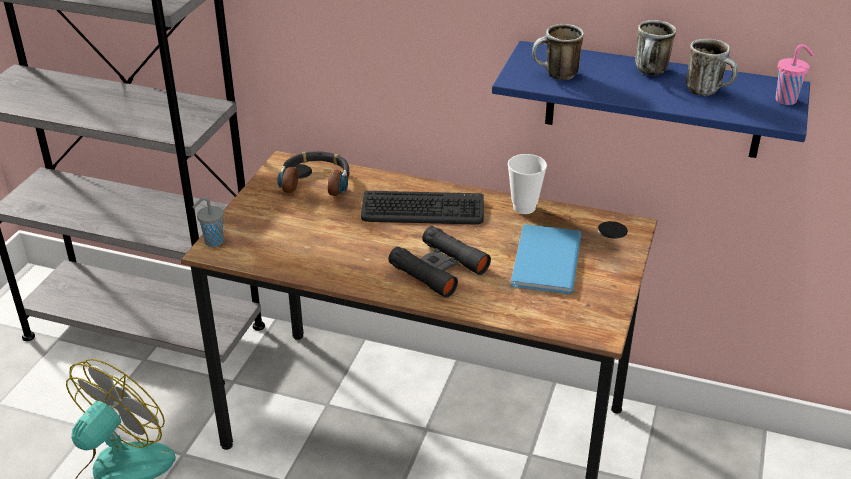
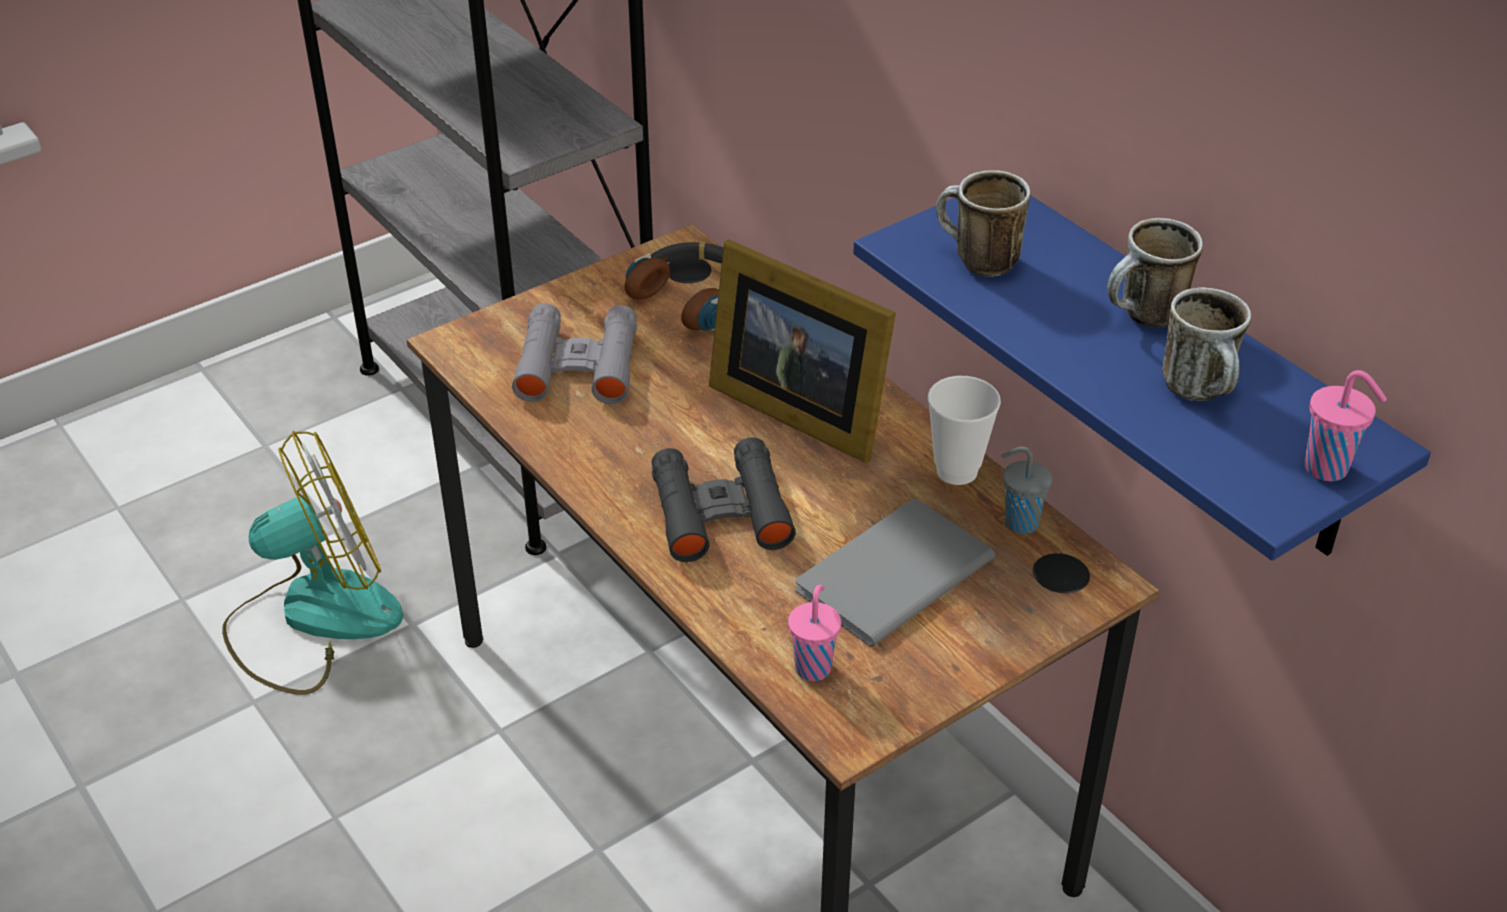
camera: 35 degrees right, 5 degrees up
(213, 242) = (468, 331): grey cup -> grey cup (1019, 523)
(292, 234) = (578, 365): none -> grey binoculars
(422, 210) = (797, 407): keyboard -> picture frame
(543, 262) = (887, 574): blue book -> grey book
(556, 313) = (813, 666): none -> pink cup

